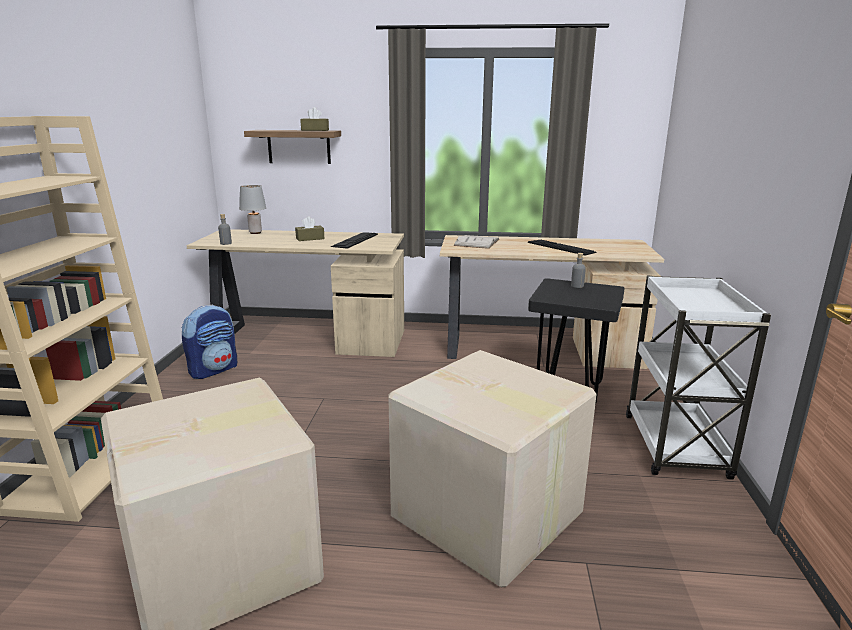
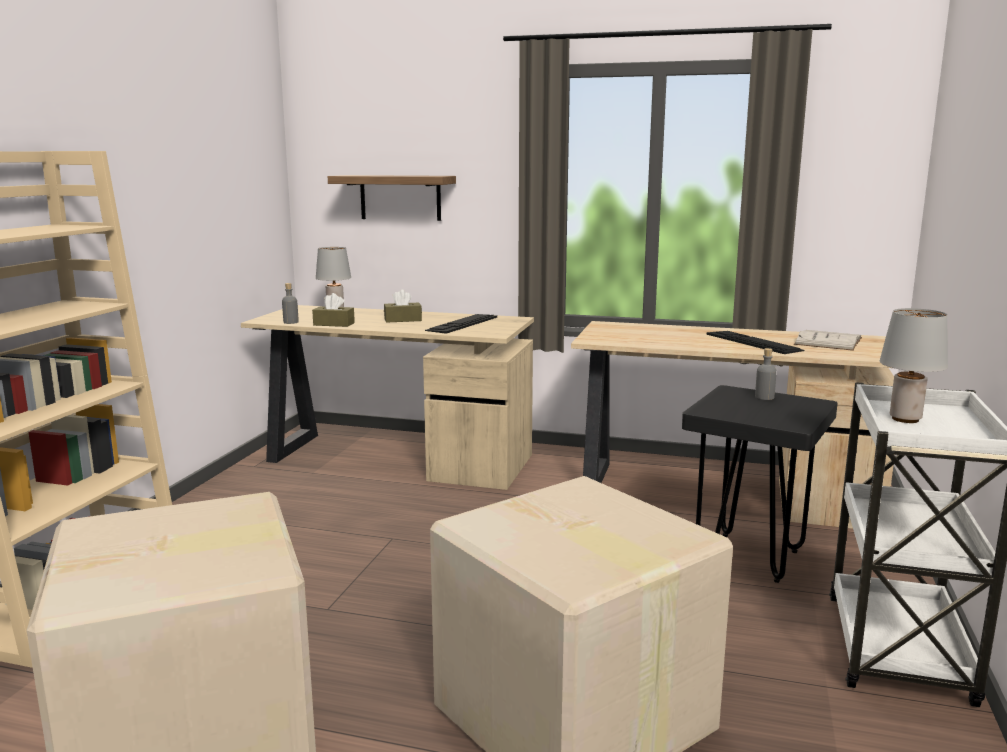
camera: 10 degrees right, 5 degrees down
(214, 370) = (260, 491): backpack -> none
(315, 130) = (420, 175): brown tissue box -> brown tissue box (334, 324)
(476, 242) = (631, 331): white book -> white book (828, 341)
(685, 299) = (906, 419): none -> grey table lamp

